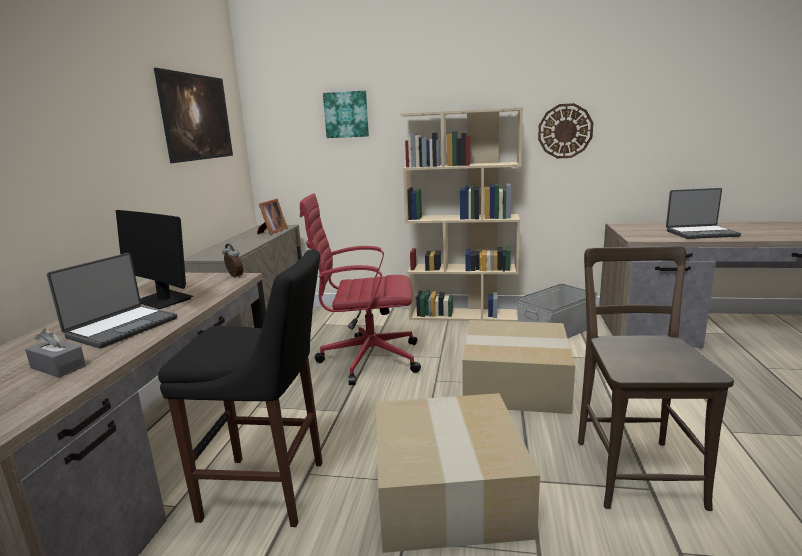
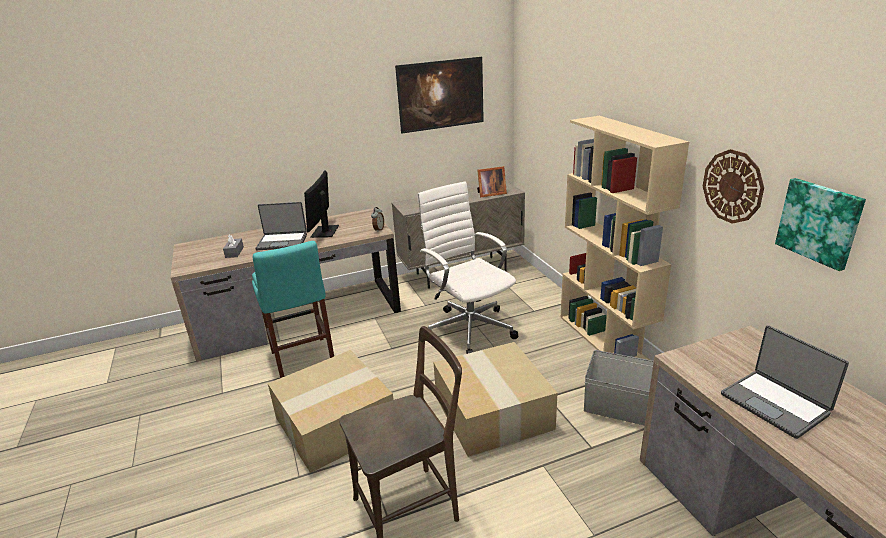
camera: 60 degrees right, 10 degrees up
(270, 491) = (303, 361): black stool -> turquoise stool
(346, 114) = (565, 102): picture -> picture (819, 222)
(367, 359) = (469, 328): red office chair -> white office chair

